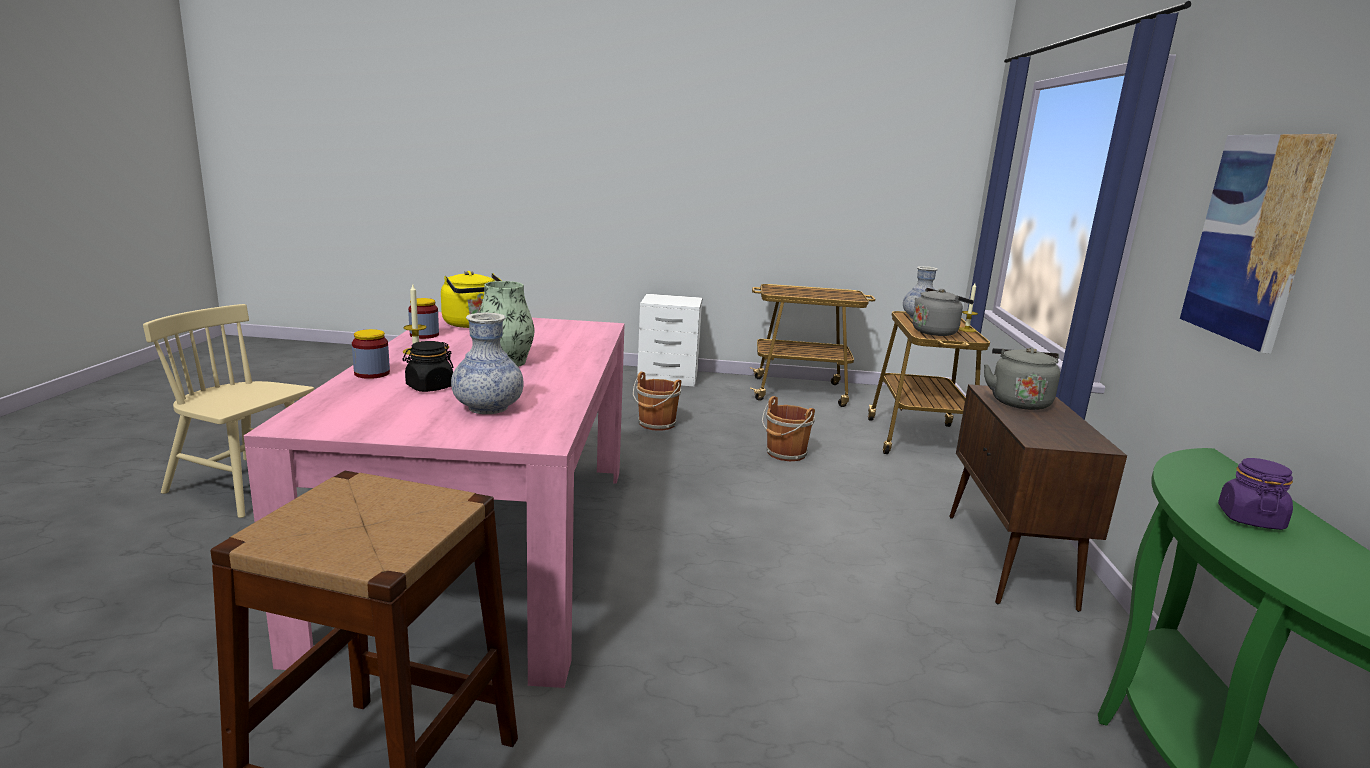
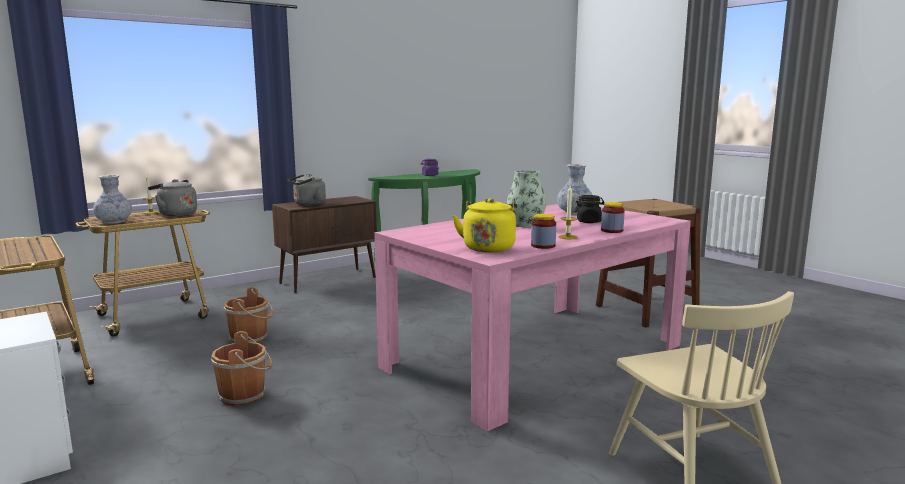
camera: 130 degrees left, 5 degrees down
(1252, 238) = (352, 103): picture -> none

